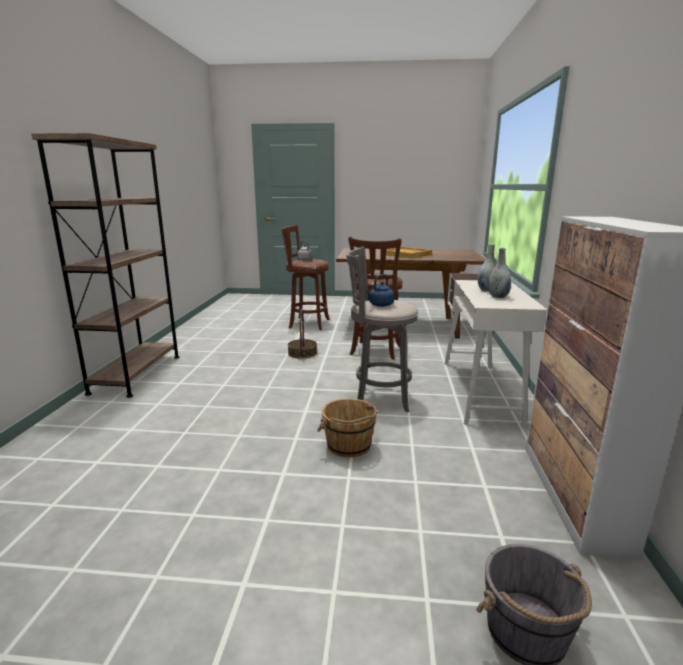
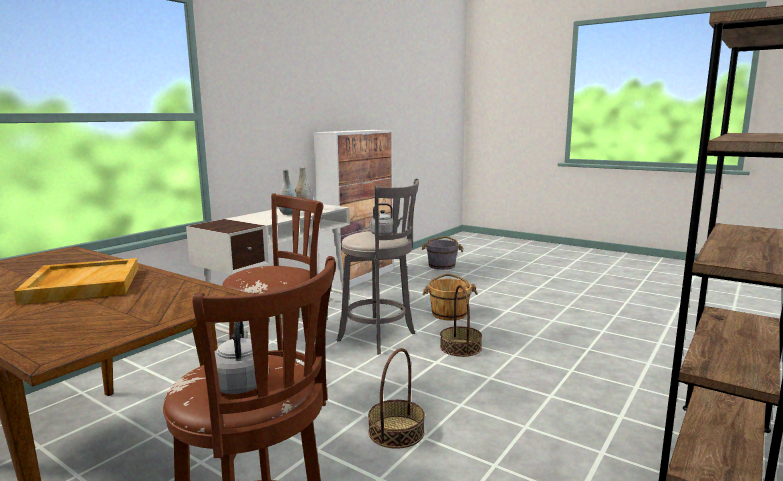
camera: 150 degrees left, 5 degrees down
(304, 405) = (460, 347): none -> basket
(380, 305) = (384, 234): blue kettle -> grey kettle

